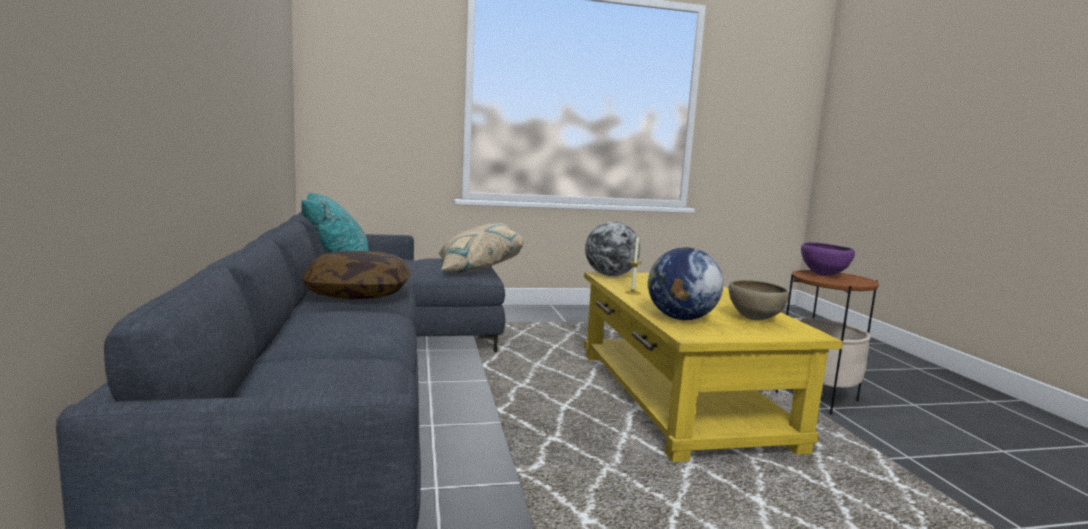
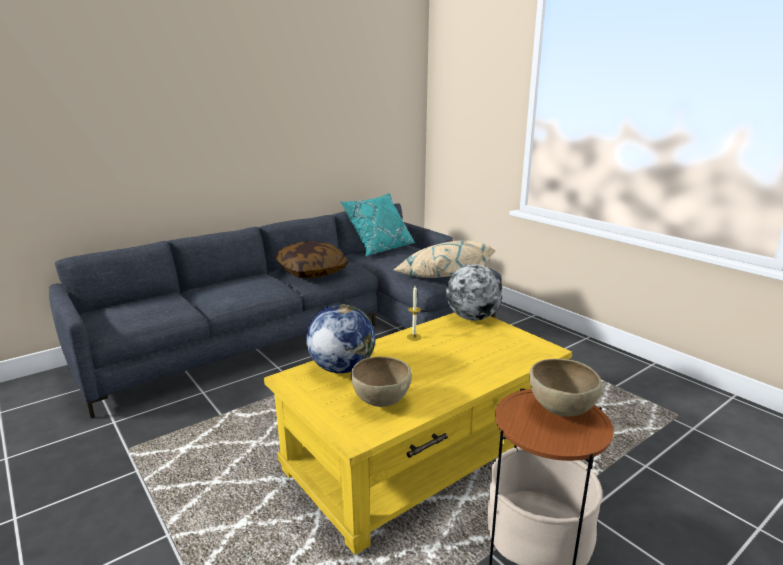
camera: 65 degrees right, 10 degrees up
(823, 275) = (560, 411): purple bowl -> brown bowl

